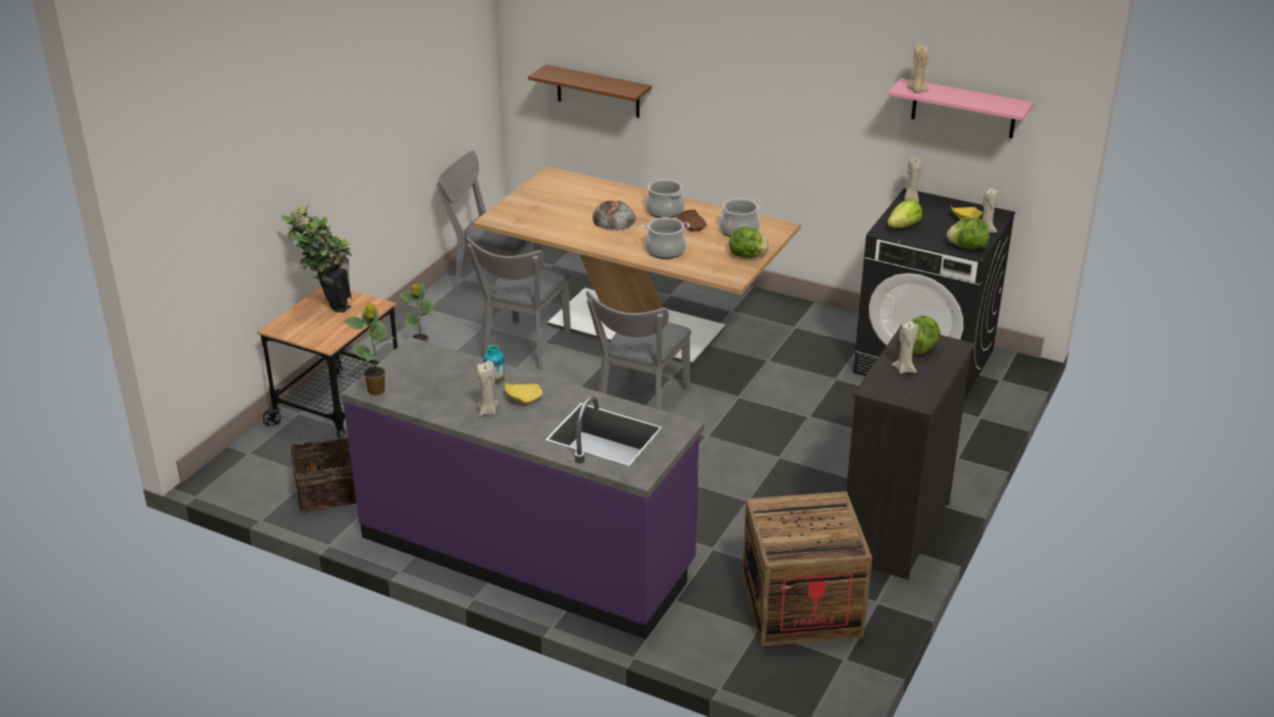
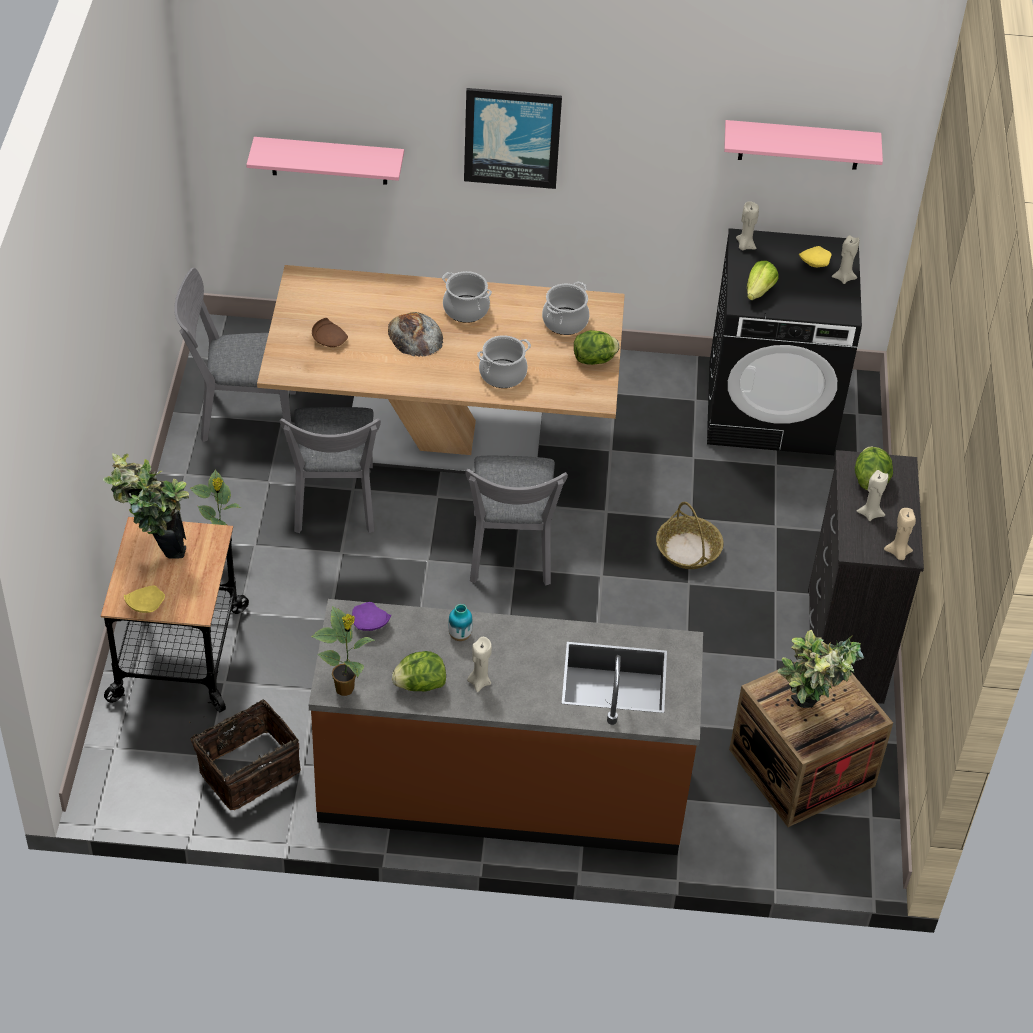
camera: 25 degrees left, 15 degrees up
(429, 357) = (369, 623): none -> purple plate
(523, 398) = (504, 653): yellow plate -> yellow plate (144, 604)
(527, 552) = (502, 787): purple counter -> brown counter
(598, 91) = (329, 160): brown shelf -> pink shelf
(692, 226) = (510, 327): brown plate -> brown plate (329, 339)
(732, 81) = (512, 137): none -> picture
(790, 536) = (807, 720): none -> potted plant
(793, 436) = (688, 550): none -> basket
(917, 91) = (755, 140): beige candle -> beige candle (898, 553)
(967, 247) = (837, 308): lettuce -> lettuce (419, 685)

